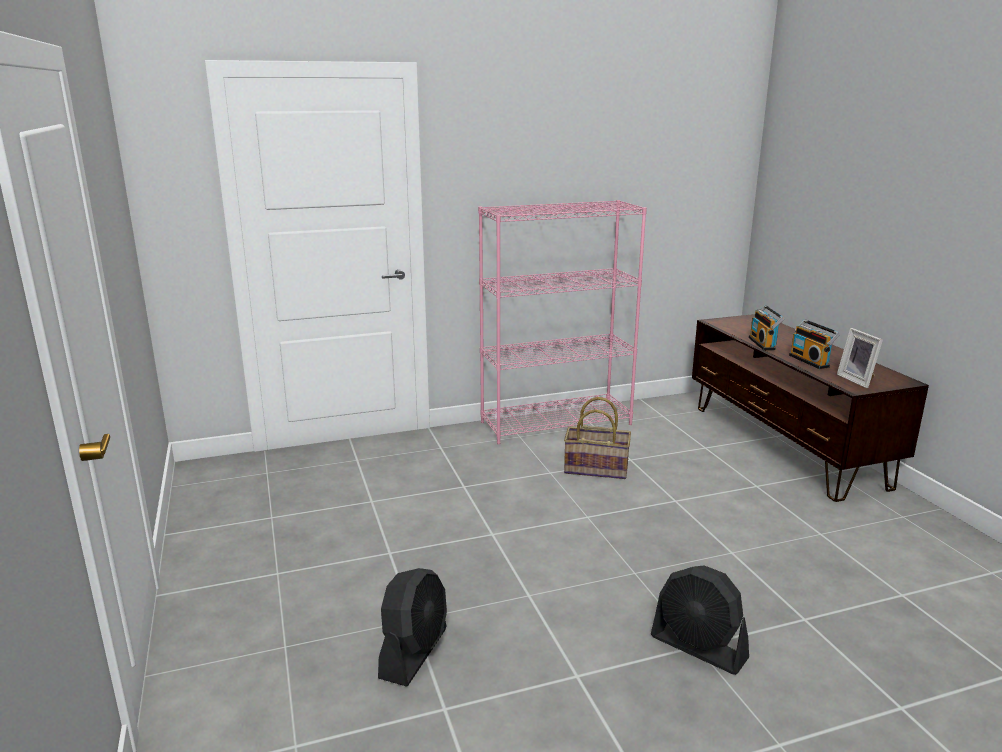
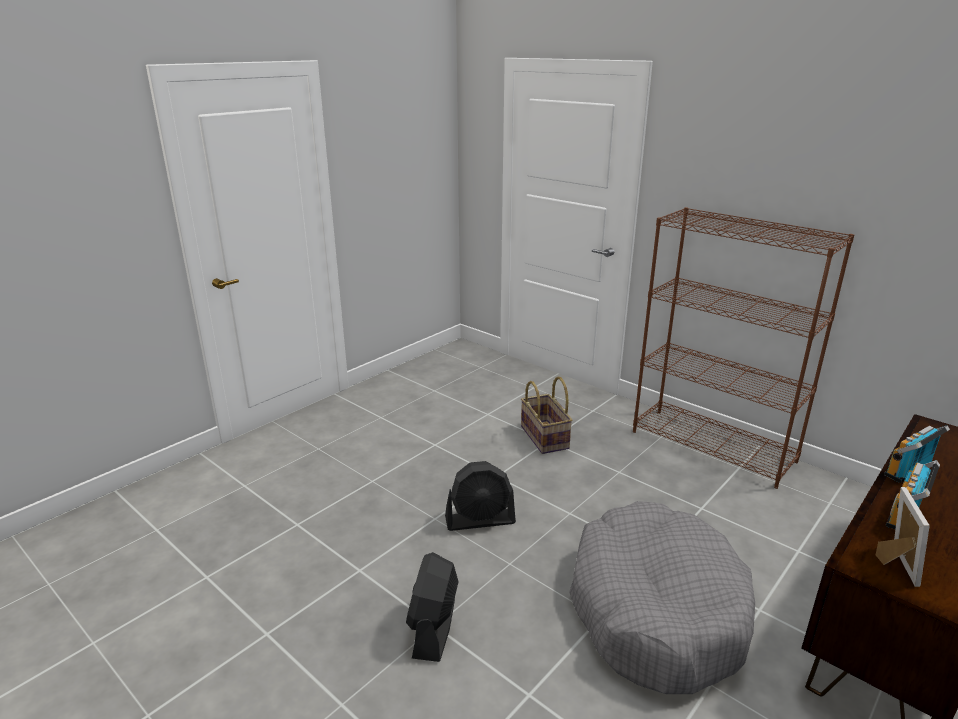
camera: 60 degrees right, 5 degrees up
(414, 652) = (340, 493): black fan -> black fan (480, 520)
(556, 423) = (713, 446): pink bookcase -> brown bookcase
(596, 468) = (658, 493): basket -> basket (545, 437)
(736, 525) = (655, 610): none -> grey dog bed
(858, 380) = (893, 564): picture frame -> picture frame turned 150 degrees clockwise

